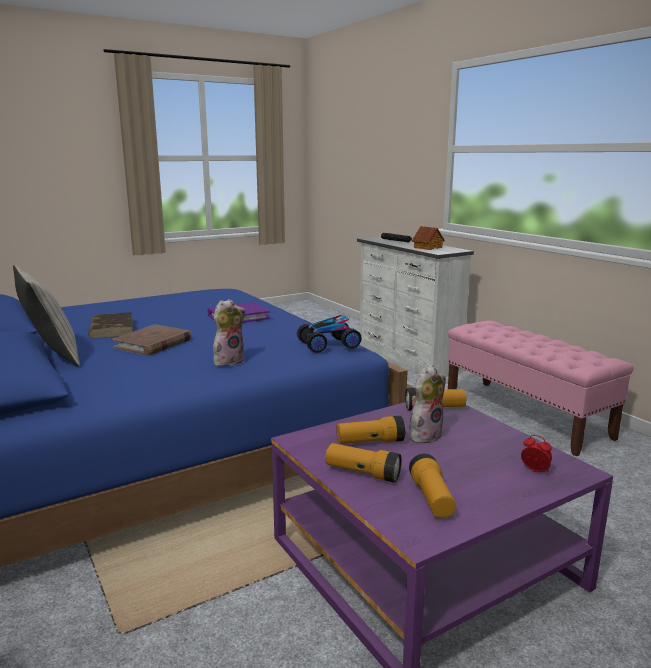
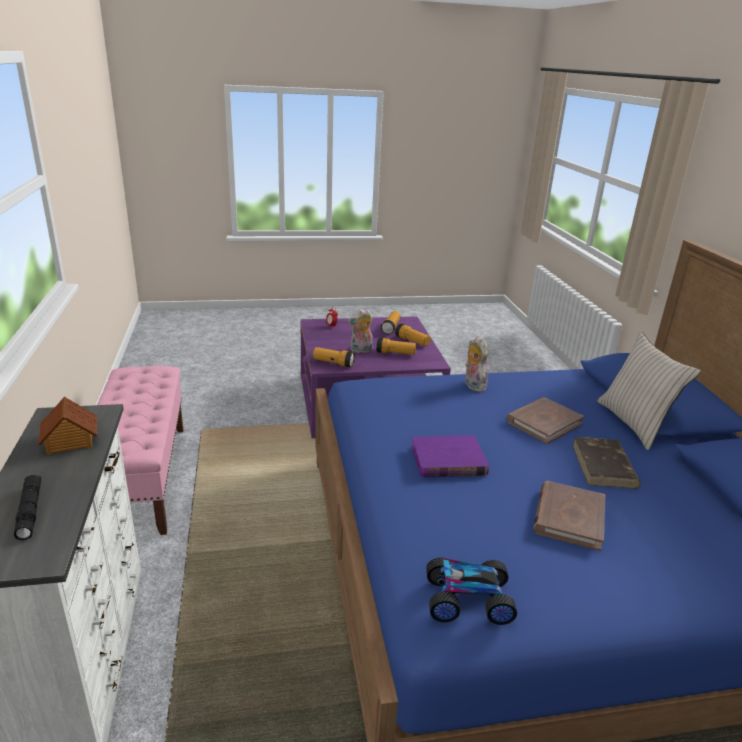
camera: 160 degrees left, 10 degrees up
(154, 309) = (568, 517): none -> brown book
(229, 361) = (472, 385): plush toy -> plush toy turned 90 degrees clockwise
(328, 345) = (379, 387): toy car -> toy car (468, 601)

